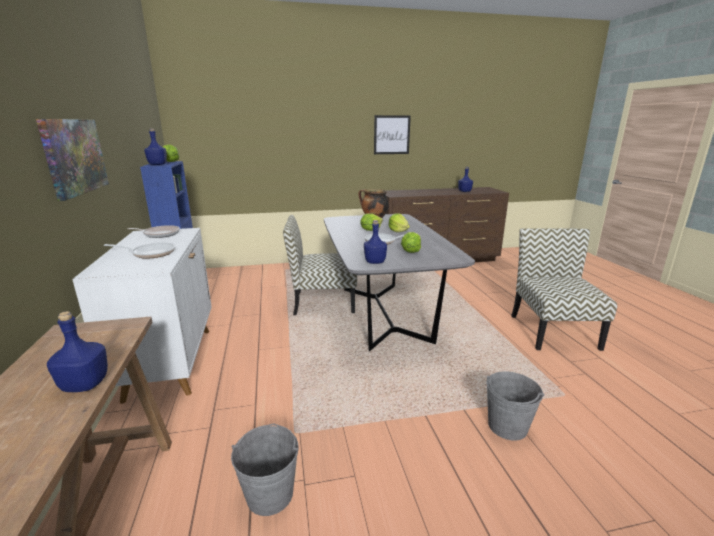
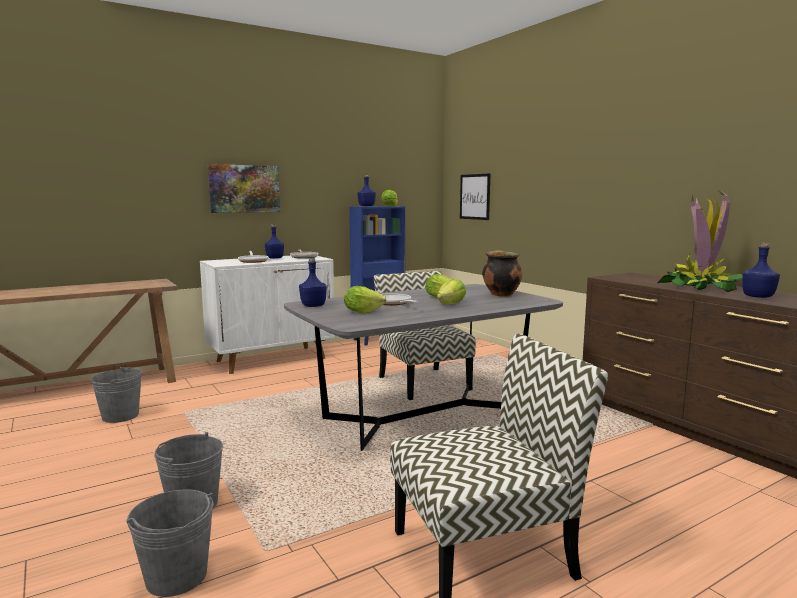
camera: 70 degrees right, 10 degrees down
(84, 384) = (95, 290): blue bottle -> blue bottle (274, 258)
(391, 135) = (663, 180): picture -> picture (475, 196)
(436, 192) = (699, 287): none -> potted plant
(601, 434) = (176, 576): none -> grey bucket

